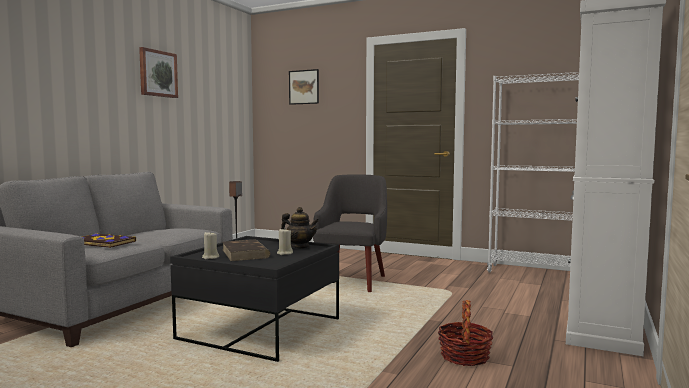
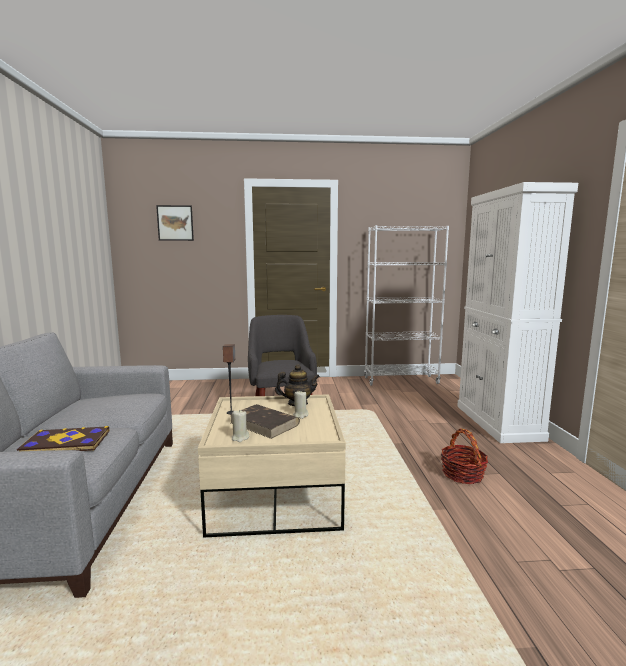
camera: 30 degrees left, 5 degrees up
(157, 73) = (28, 205): picture -> none
(260, 329) = (275, 495): black coffee table -> beige coffee table

